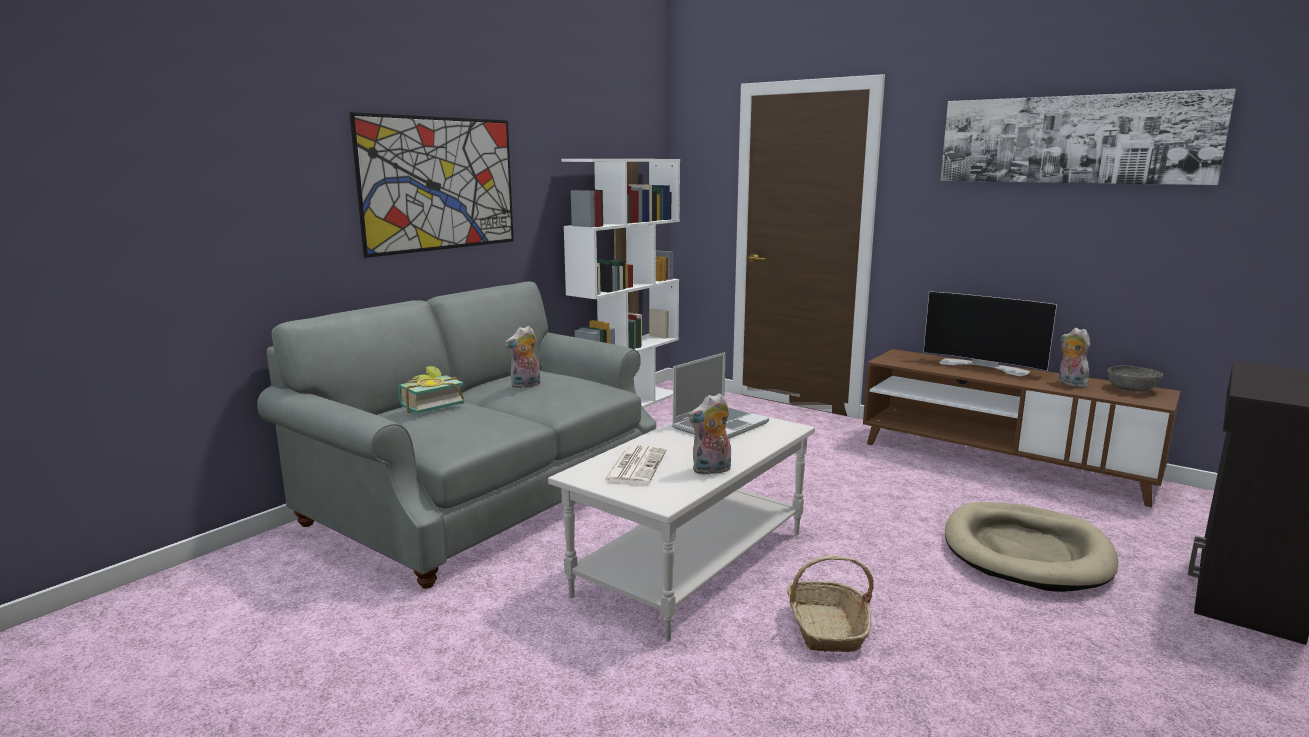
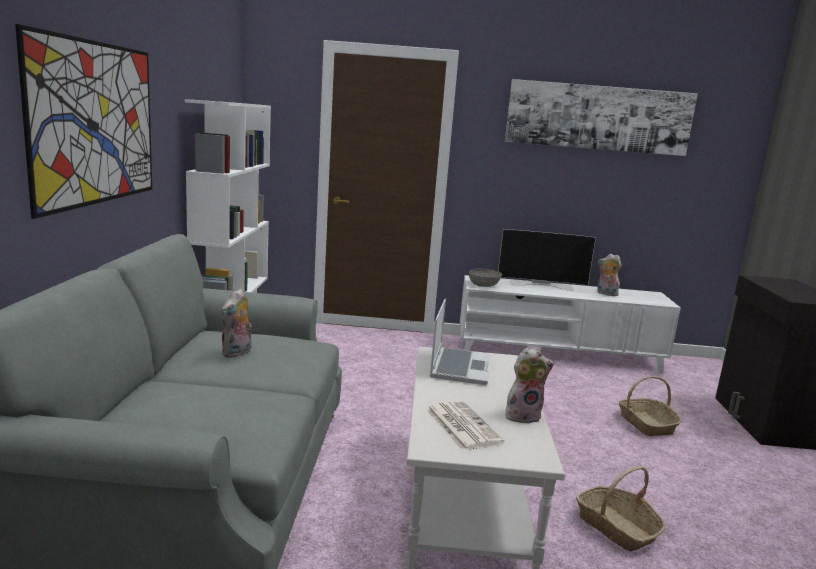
camera: 35 degrees left, 0 degrees up
(429, 405) = (169, 397): book -> none
(711, 470) = (523, 415): plush toy -> plush toy turned 135 degrees counterclockwise
(1002, 462) = (557, 355): brown tv stand -> white tv stand
(1026, 552) = (646, 424): beige dog bed -> basket
(1131, 389) = (640, 294): grey bowl -> grey bowl (483, 285)

